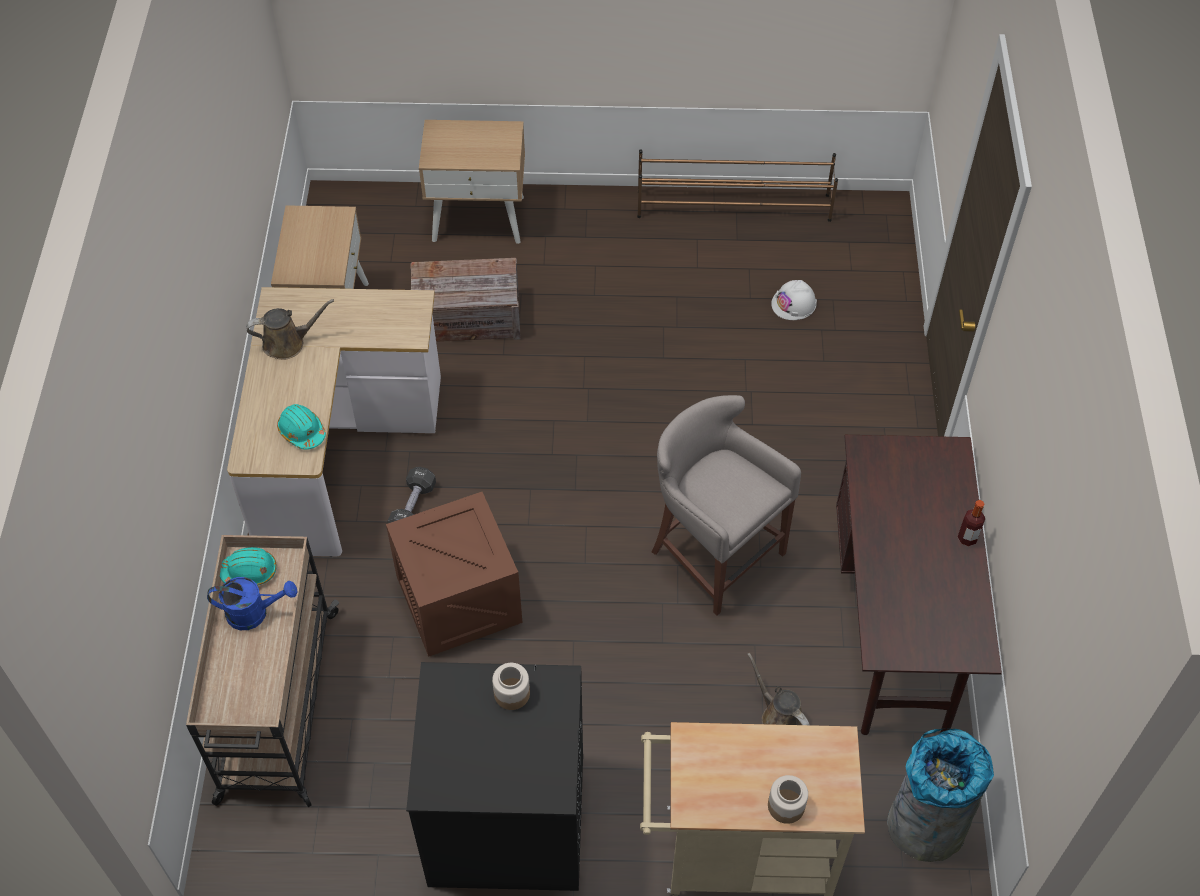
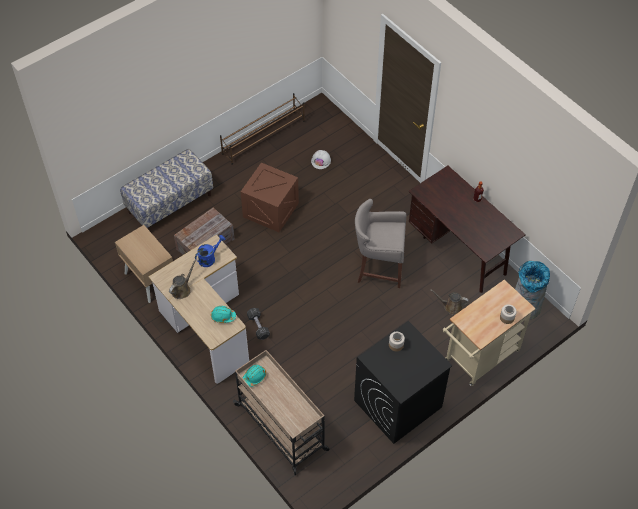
camera: 40 degrees left, 0 degrees up
(254, 613) = (271, 389): blue watering can -> blue watering can (209, 258)
(458, 599) = (307, 345): crate -> crate (270, 210)
(479, 218) = (170, 203): beige nightstand -> bench

